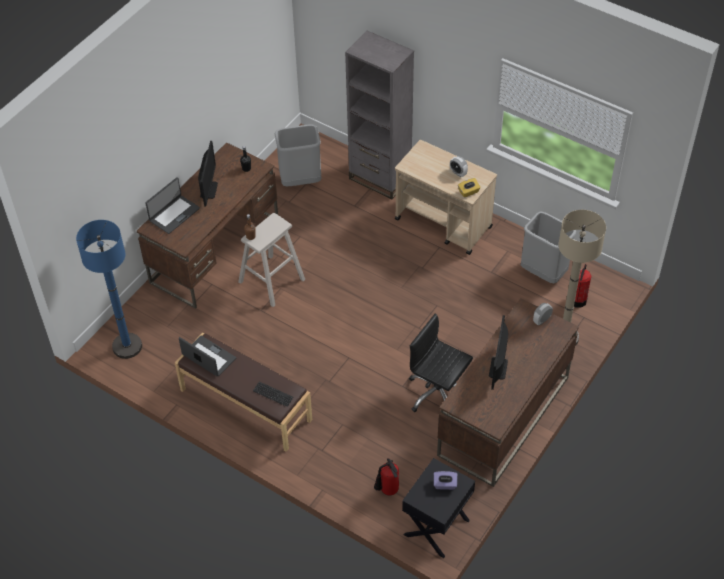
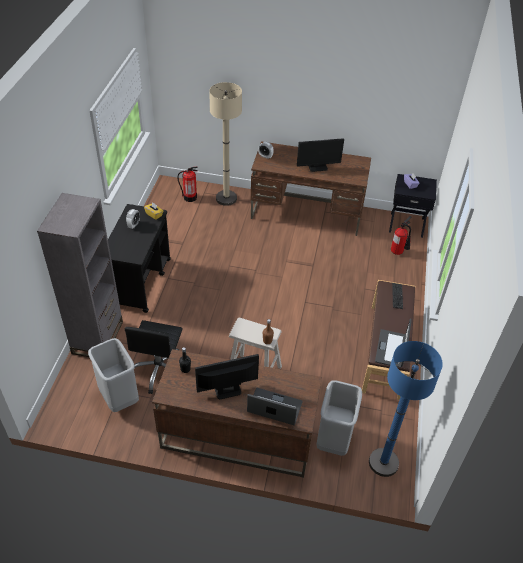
camera: 115 degrees left, 5 degrees down
(438, 393) = (307, 246): black office chair -> black office chair (159, 370)
(444, 223) = (140, 281): beige cart -> black cart
(544, 272) = (170, 217): grey trash can -> grey trash can (333, 439)

